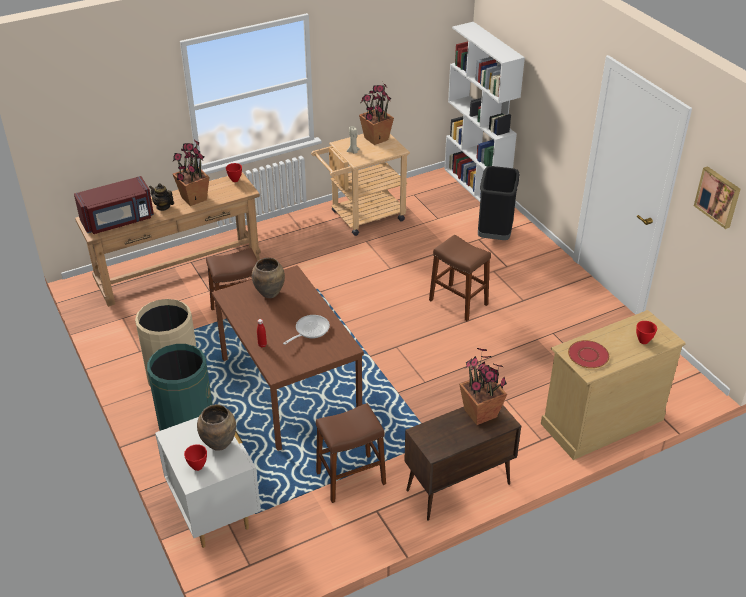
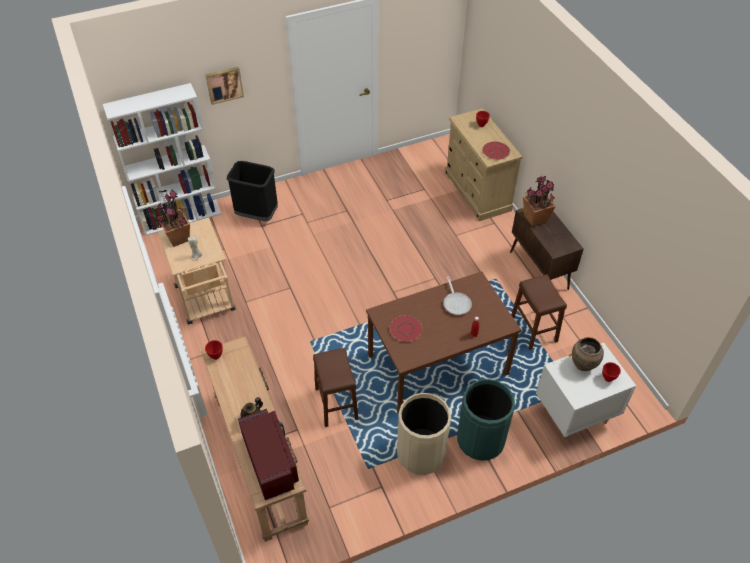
camera: 85 degrees left, 10 degrees up
(193, 198) = (243, 392): potted plant -> none
(270, 293) = (405, 329): brown vase -> red plate
(309, 330) = (456, 303): frying pan -> frying pan turned 150 degrees counterclockwise
(458, 302) = (343, 248): brown stool -> none
(718, 196) = (417, 31): picture -> picture (224, 84)

